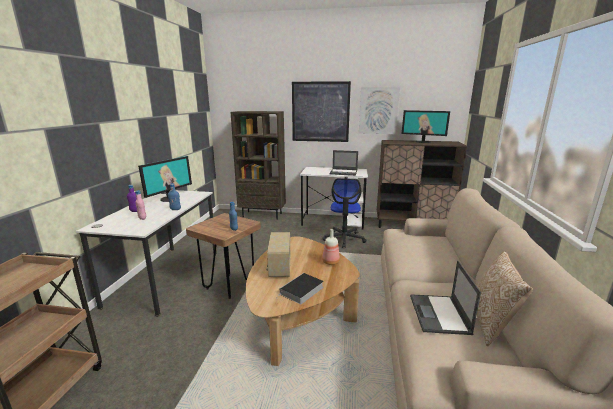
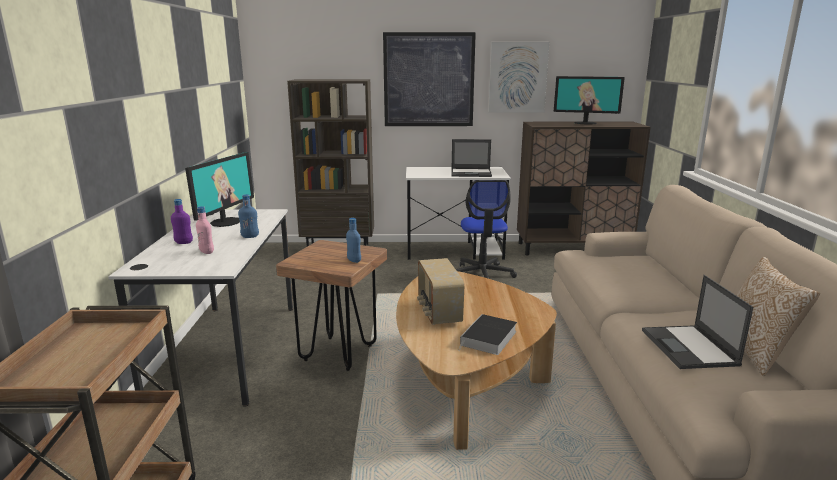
camera: 10 degrees left, 0 degrees up
(331, 262) = (508, 299): bottle -> none

